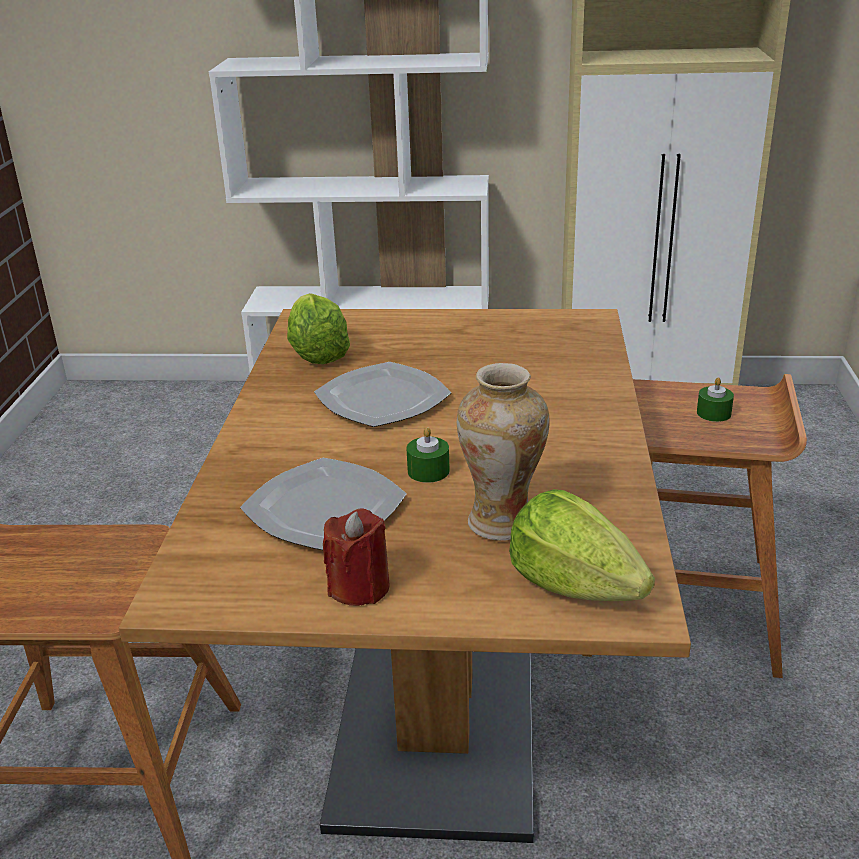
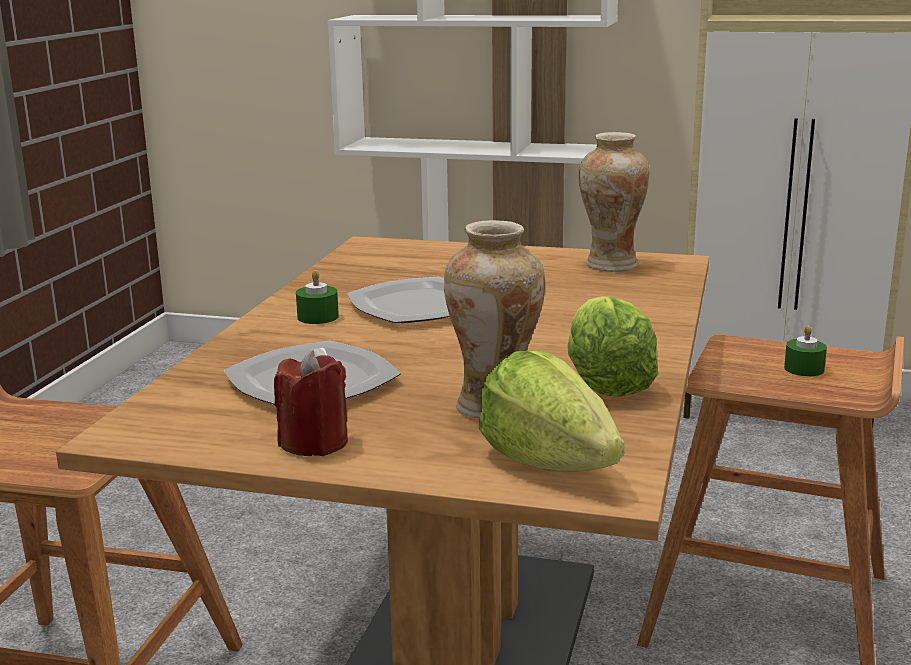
camera: 10 degrees right, 10 degrees down
(317, 353) = (369, 269): lettuce -> lettuce (606, 382)
(428, 471) = (436, 362): green candle -> green candle (318, 317)
(536, 328) = (611, 265): none -> vase

